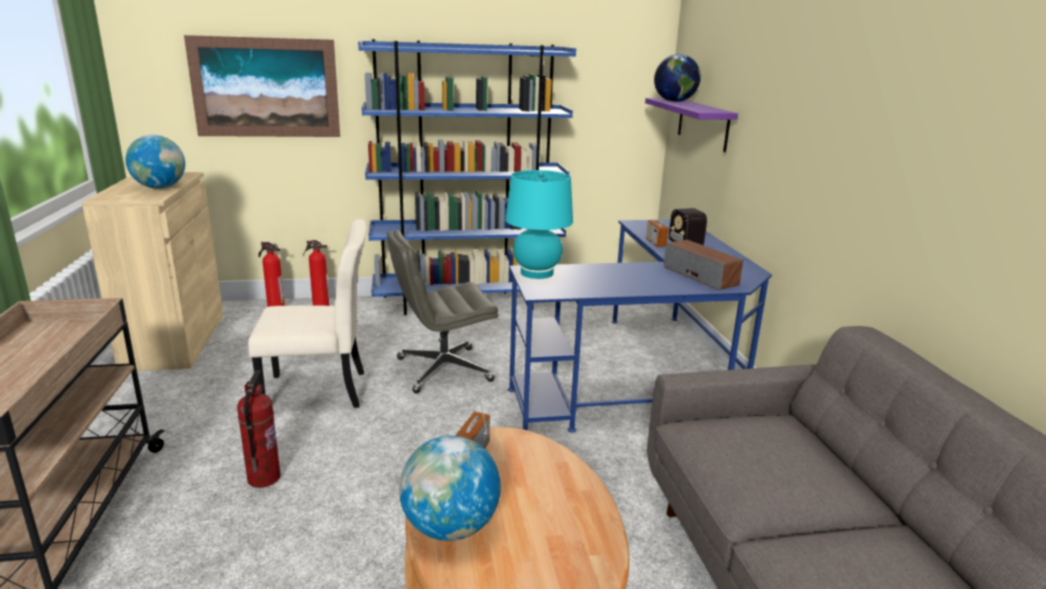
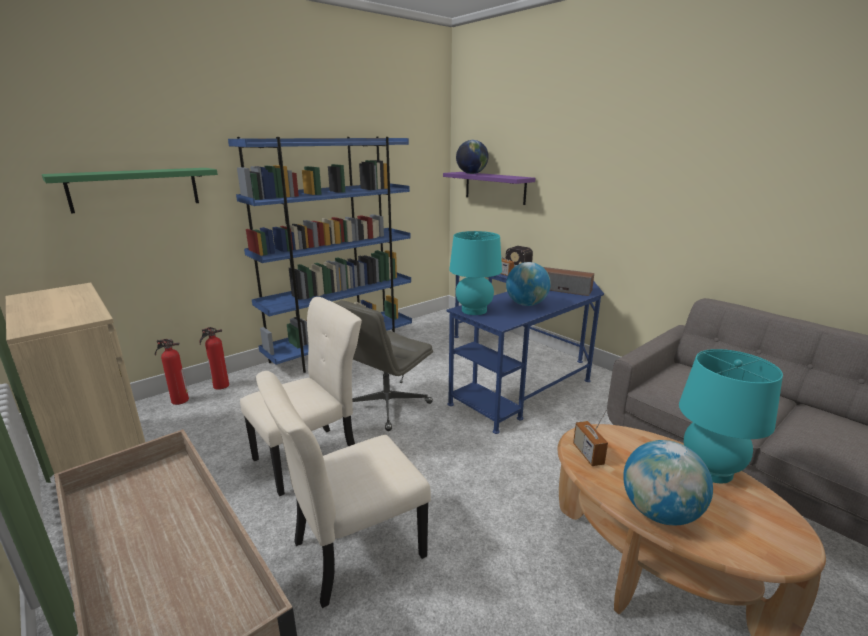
camera: 30 degrees left, 0 degrees up
(160, 188) = (77, 306): globe -> globe (526, 304)
(263, 478) = (353, 551): fire extinguisher -> beige chair
(265, 88) = (135, 189): picture -> green shelf
(584, 521) = (710, 470): none -> turquoise table lamp

